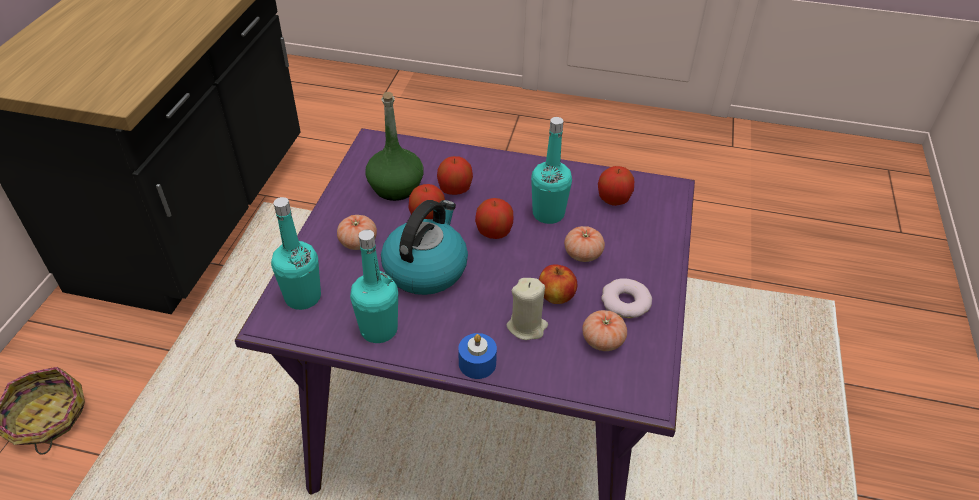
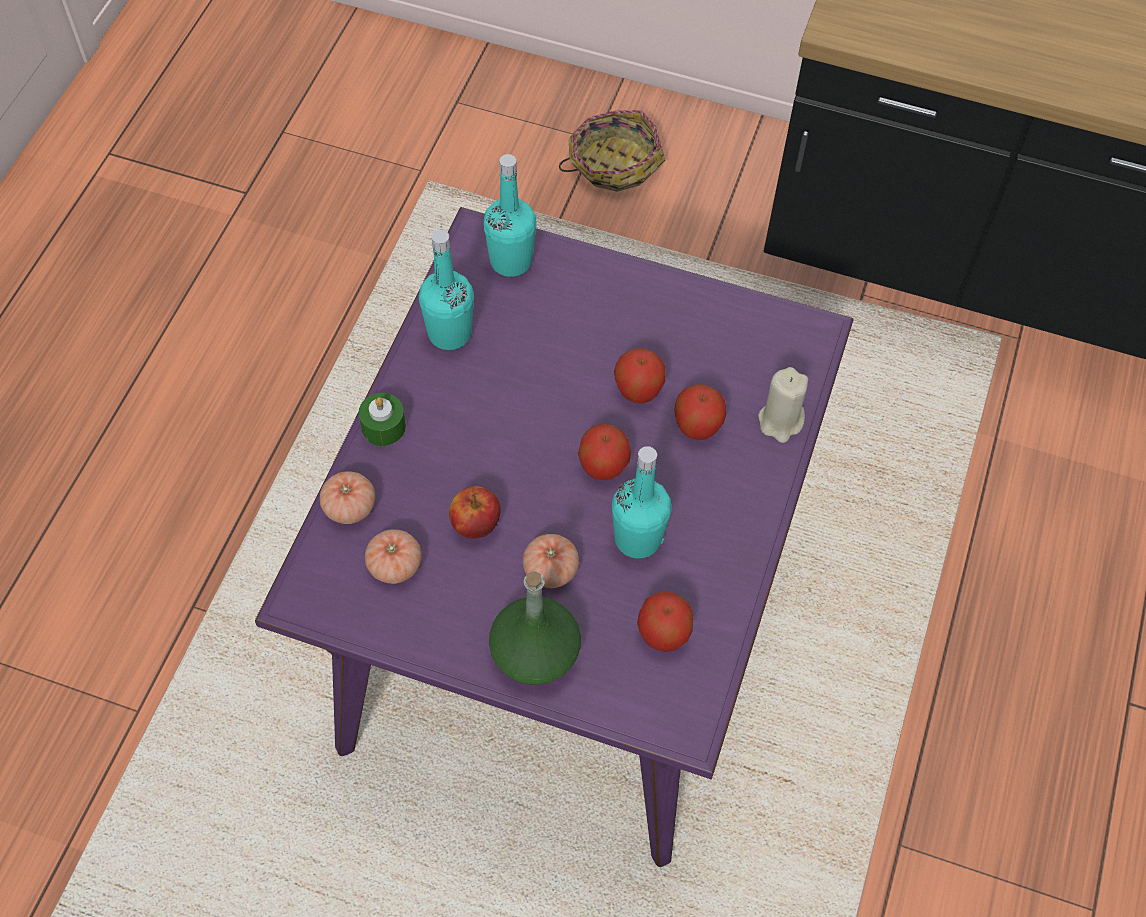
camera: 95 degrees right, 15 degrees up
(358, 242) = (599, 313): tomato -> tomato (349, 507)
(396, 187) = (707, 356): green bottle -> green bottle (534, 653)
(426, 268) = (544, 383): kettle -> none
(477, 363) = (383, 427): blue candle -> green candle
(527, 326) = (430, 484): beige candle -> beige candle (780, 421)
(625, 302) = (453, 605): donut -> none

